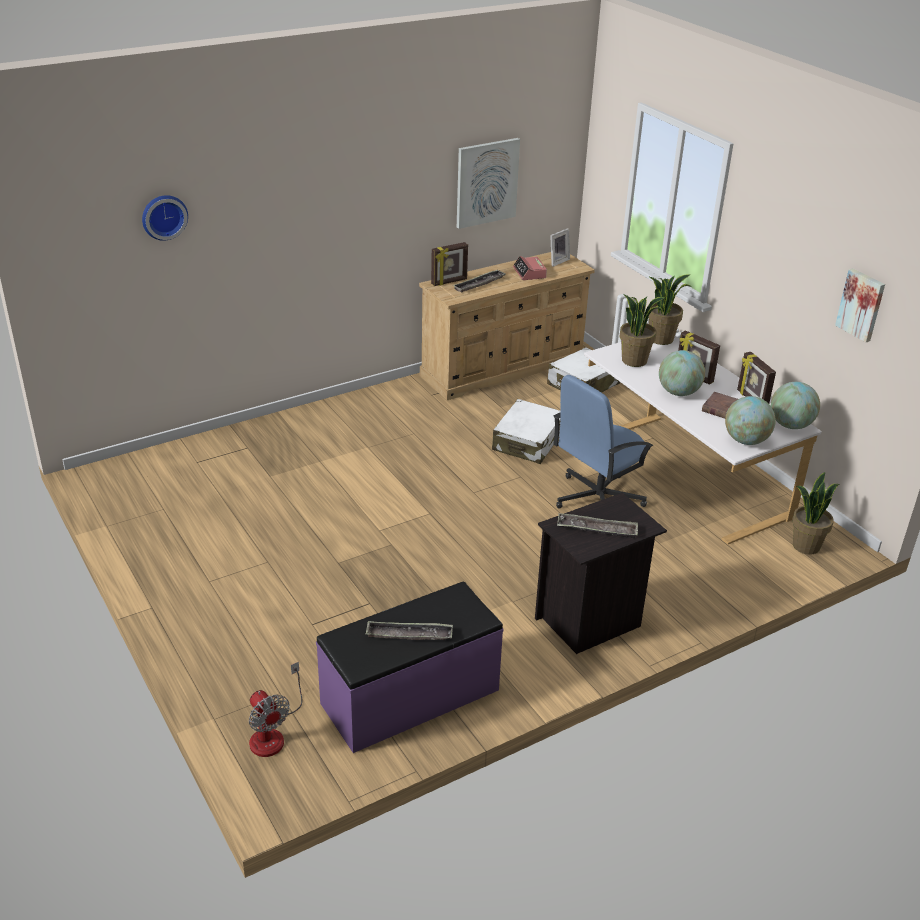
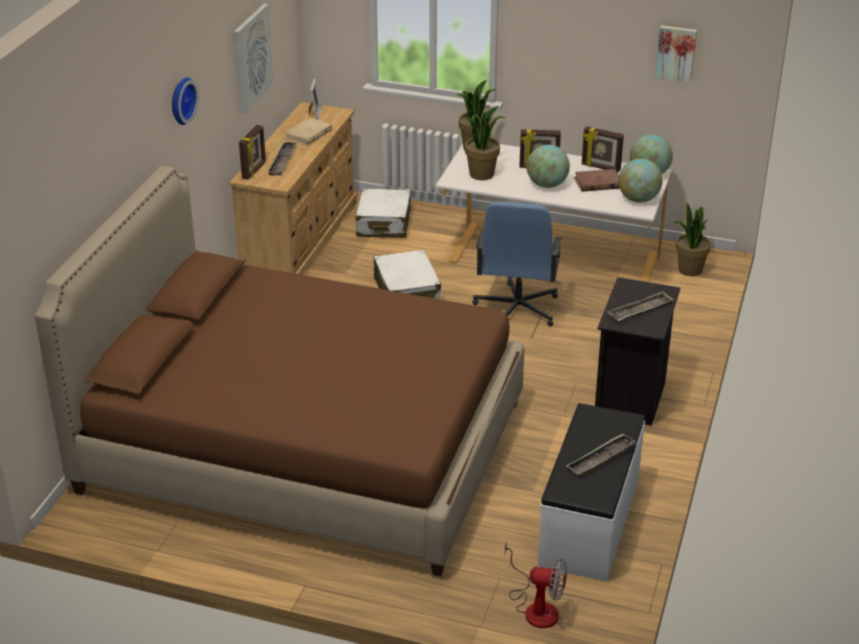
camera: 40 degrees left, 0 degrees up
(163, 216) = (72, 200): wall clock -> wall clock (180, 100)
(292, 512) = (303, 447): none -> brown bed
(411, 697) = (591, 521): purple bench -> white bench
(529, 273) = (308, 134): alarm clock -> beige book

